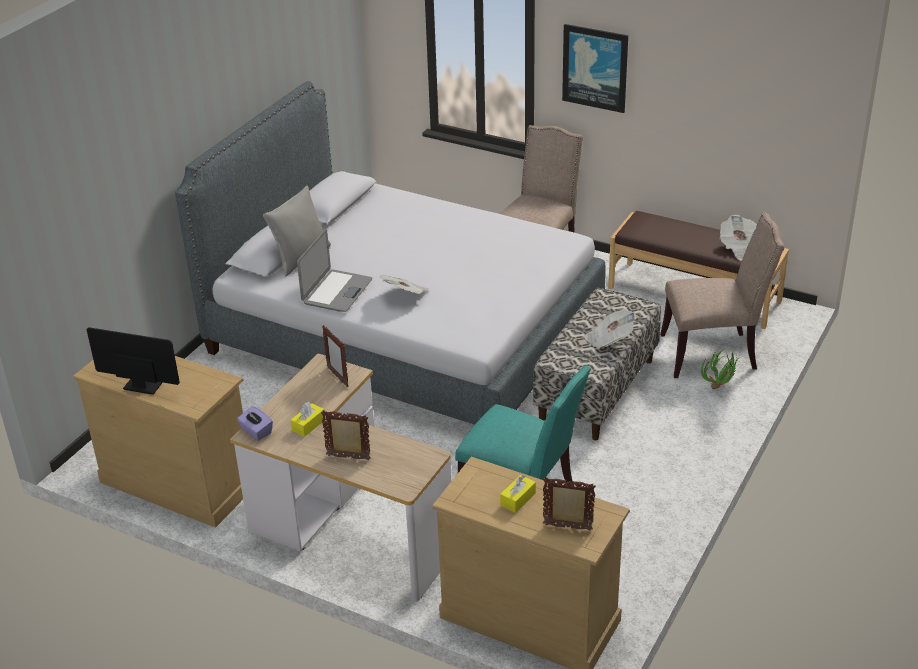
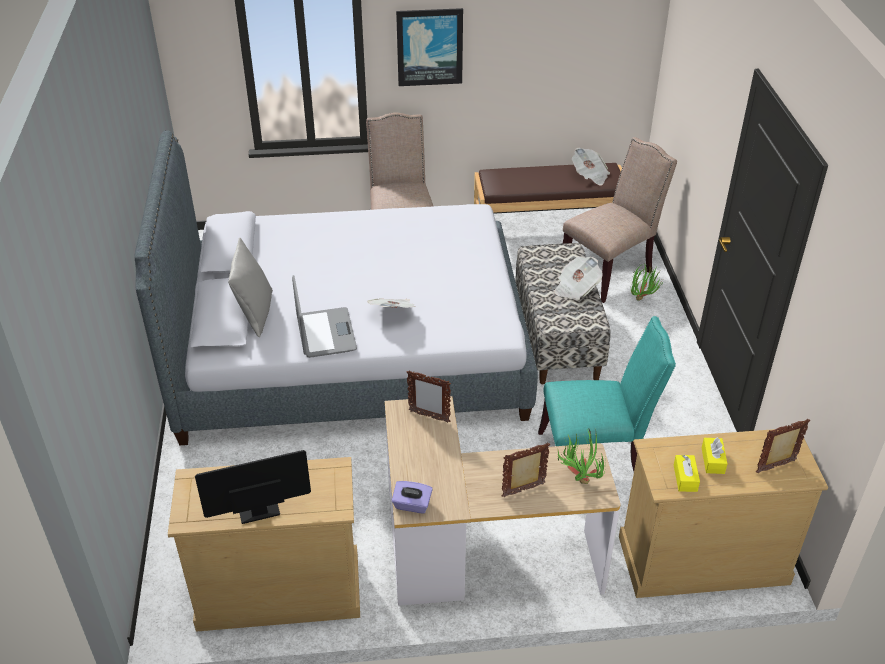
camera: 35 degrees left, 5 degrees up
(308, 425) = (453, 475): yellow tissue box -> yellow tissue box (685, 478)
(400, 468) = (578, 479): none -> potted plant

